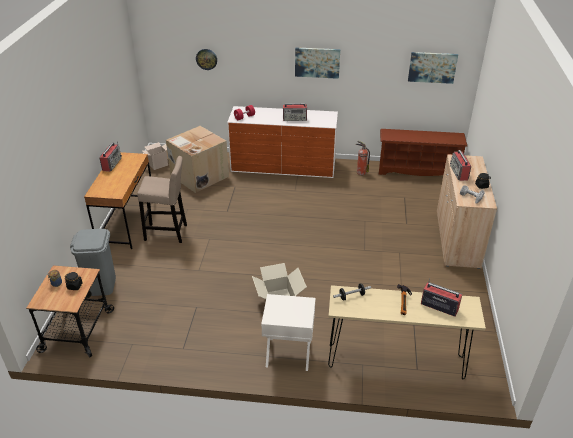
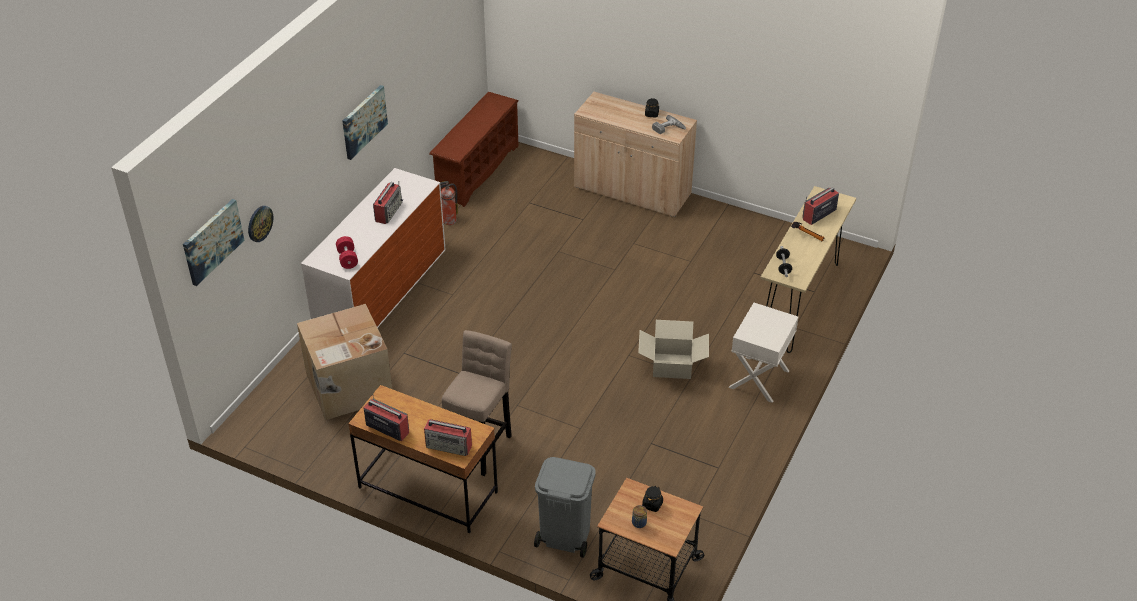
camera: 70 degrees left, 5 degrees up
(158, 164) = (280, 429): cardboard box -> none
(432, 67) = (452, 37): picture -> picture (212, 241)
(459, 173) = (618, 119): radio -> radio (449, 446)

